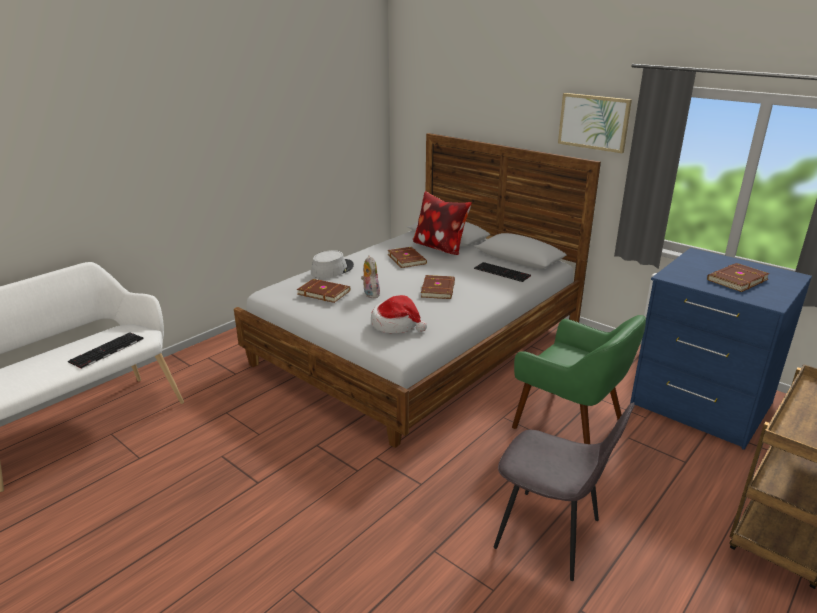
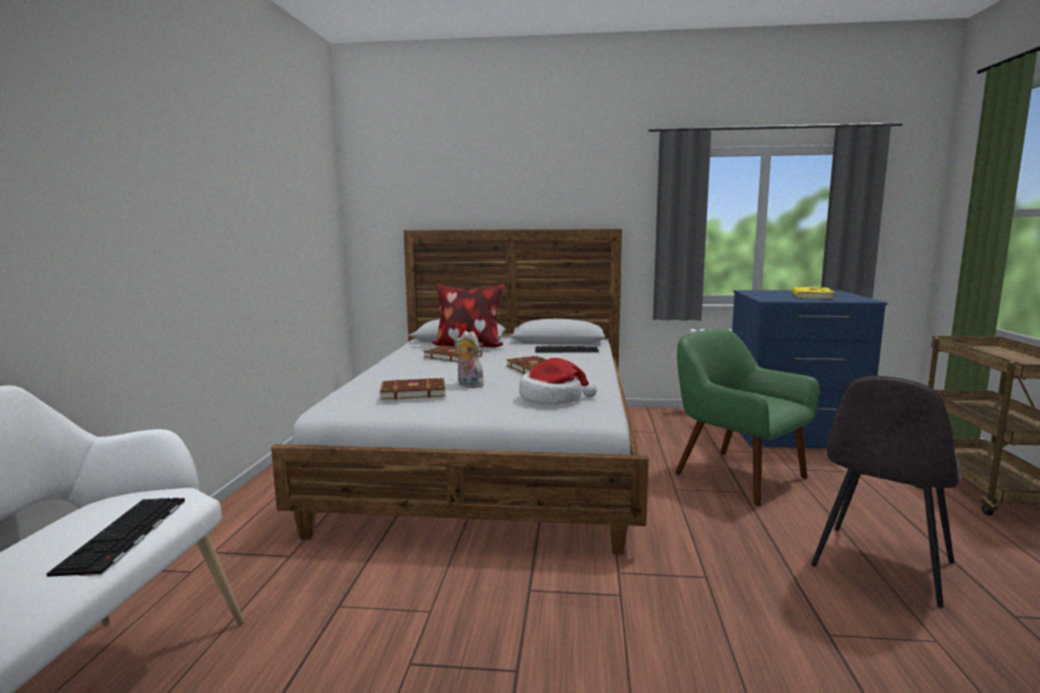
camera: 35 degrees left, 15 degrees down
(332, 269) = (381, 376): grey hat -> none
(550, 535) = (881, 566): grey chair -> grey chair turned 135 degrees clockwise
(570, 425) = (737, 476): green armchair -> green armchair turned 135 degrees counterclockwise
(594, 122) = (608, 192): picture -> none
(736, 279) = (811, 296): brown book -> yellow book

